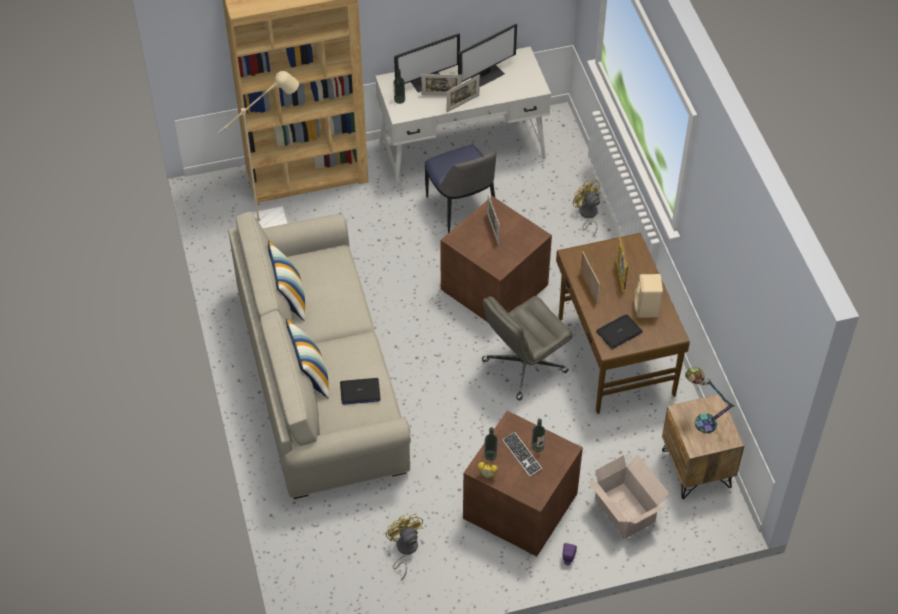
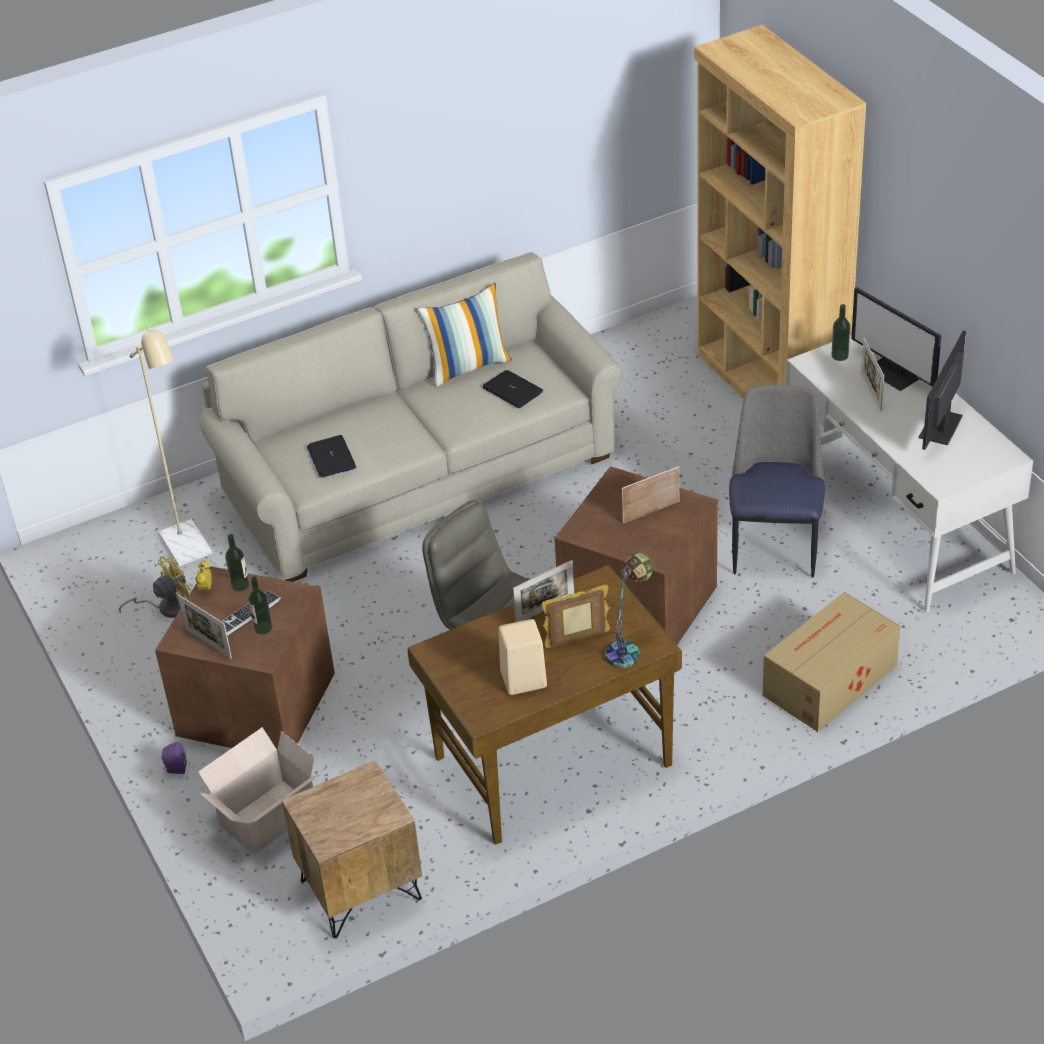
camera: 80 degrees right, 10 degrees down
(275, 218) = (677, 376): beige floor lamp -> beige floor lamp (190, 551)
(310, 376) = (346, 411): pillow -> none
(461, 209) = (775, 543): chair -> chair turned 135 degrees clockwise
(463, 103) = (864, 416): picture frame -> picture frame (208, 643)
(486, 74) = (941, 427): monitor -> monitor turned 75 degrees clockwise
(587, 215) = (827, 681): yellow fan -> cardboard box
(619, 332) = (467, 656): laptop -> laptop (513, 390)
(700, 419) = (357, 802): table lamp -> table lamp (628, 649)

